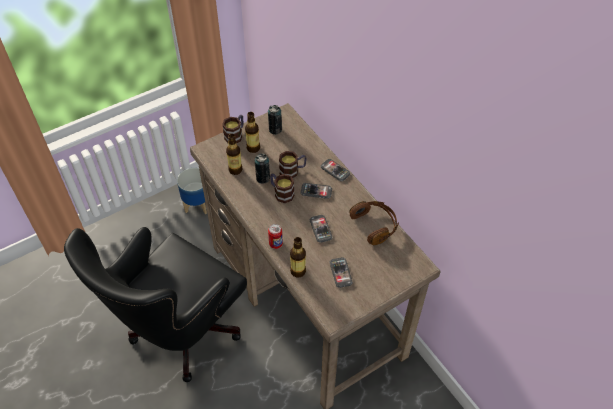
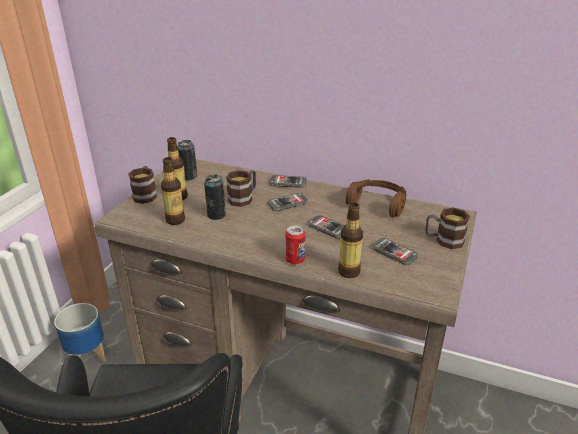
camera: 35 degrees left, 20 degrees down
(281, 193) = (251, 218): mug -> mug (443, 240)

